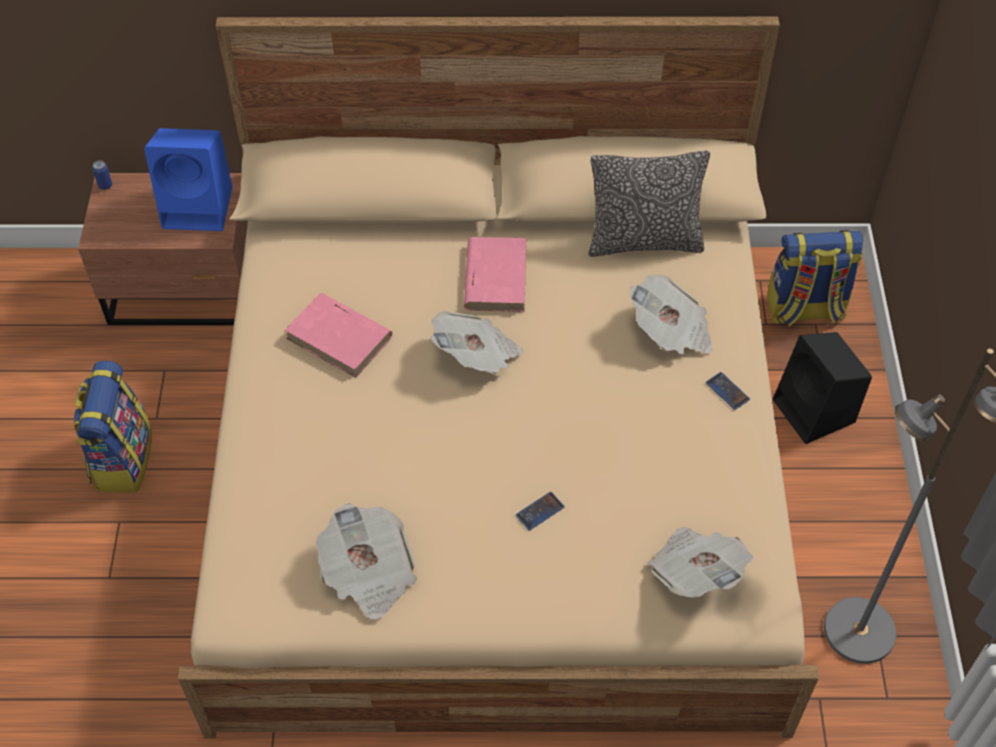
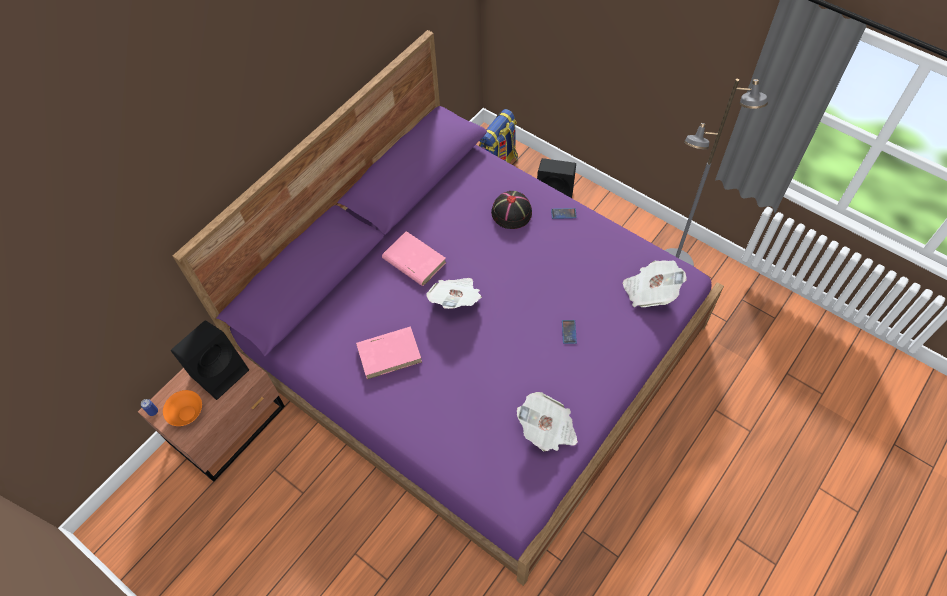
camera: 50 degrees left, 5 degrees up
(121, 459) = (314, 527): backpack -> none
(125, 214) = (187, 413): none -> orange bowl
(200, 207) = (220, 371): blue speaker -> black speaker
(499, 465) = (475, 346): beige bed -> purple bed
(644, 241) = (449, 186): pillow -> none
(671, 332) = (512, 212): newspaper -> black hat

